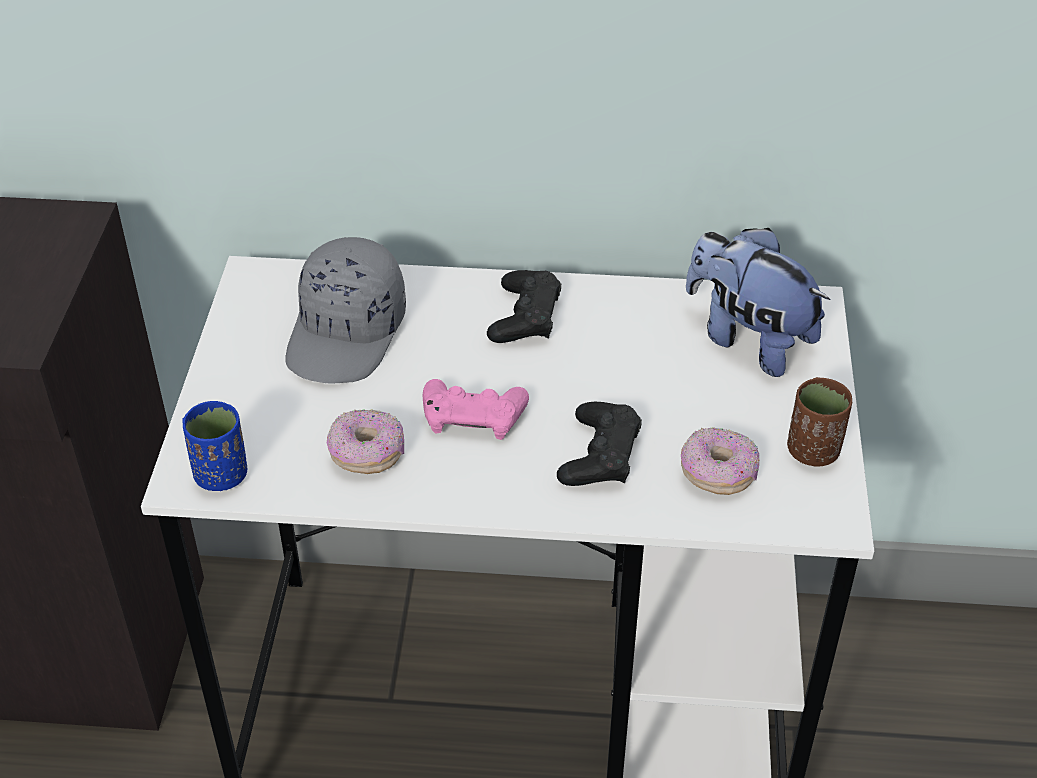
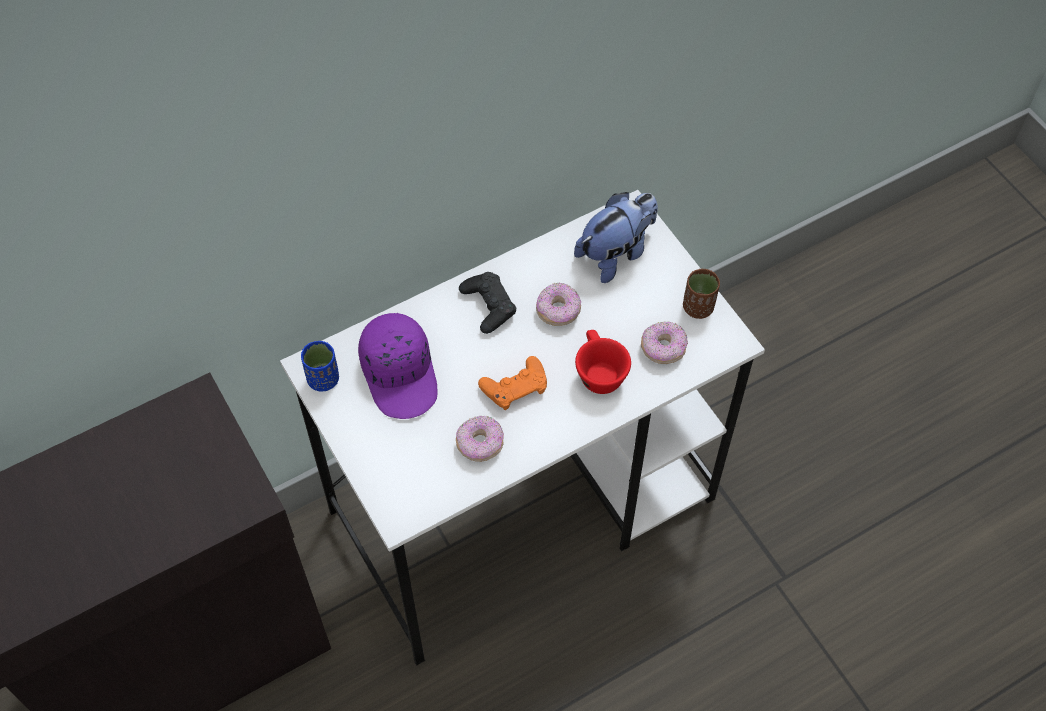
camera: 35 degrees left, 15 degrees up
(221, 475) = (415, 504): blue cup -> blue cup (323, 379)
(348, 334) = (401, 374): grey cap -> purple cap
(473, 416) = (515, 387): pink game controller -> orange game controller
(600, 455) = (598, 372): black game controller -> red cup
(610, 363) = (558, 311): none -> donut
(748, 339) = (616, 253): plush toy -> plush toy turned 135 degrees clockwise

